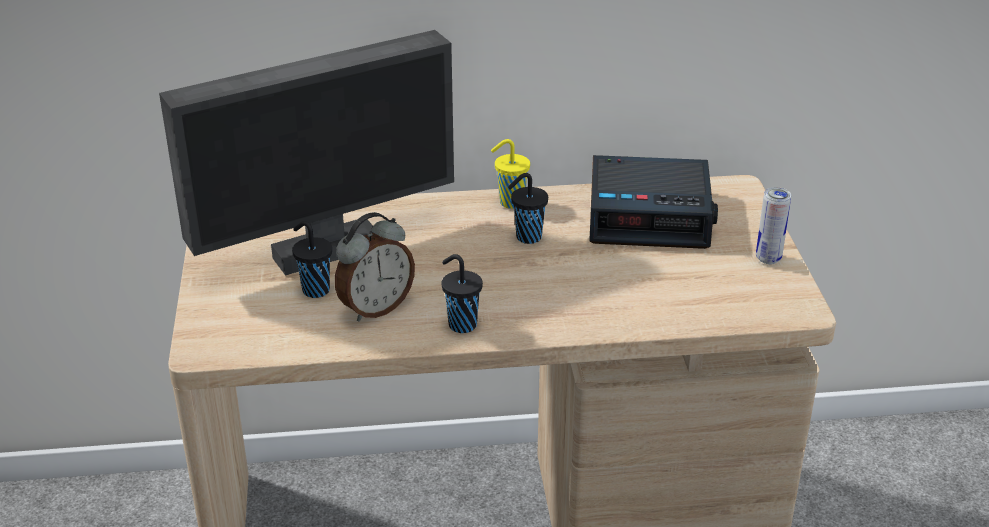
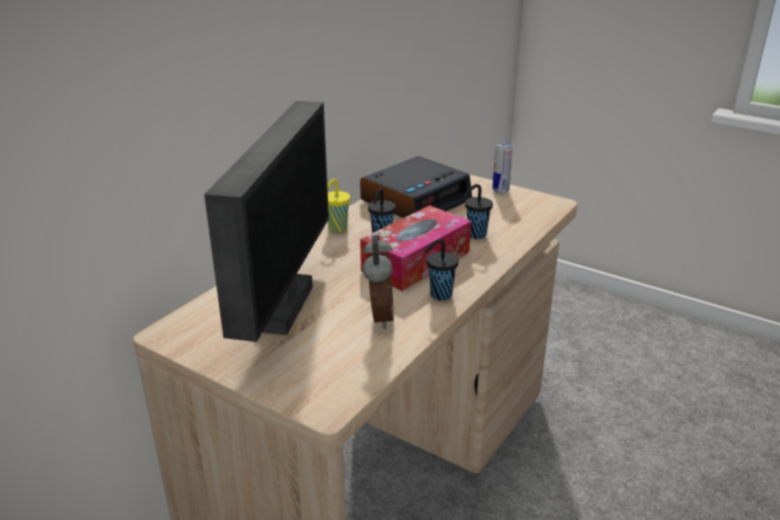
camera: 50 degrees left, 5 degrees down
(314, 290) = (323, 330): black cup -> black cup (475, 235)
(511, 279) = (416, 261): none -> tissue box

